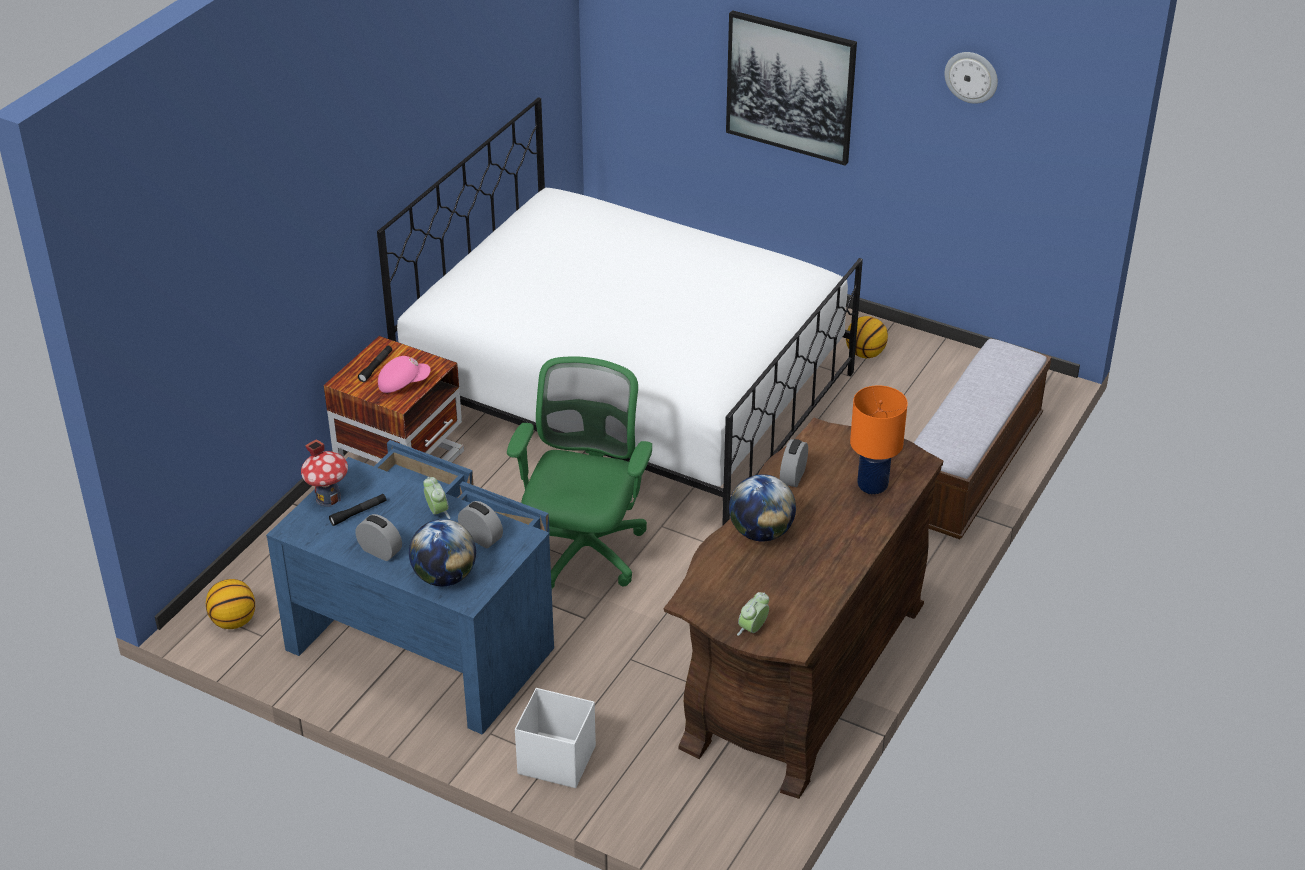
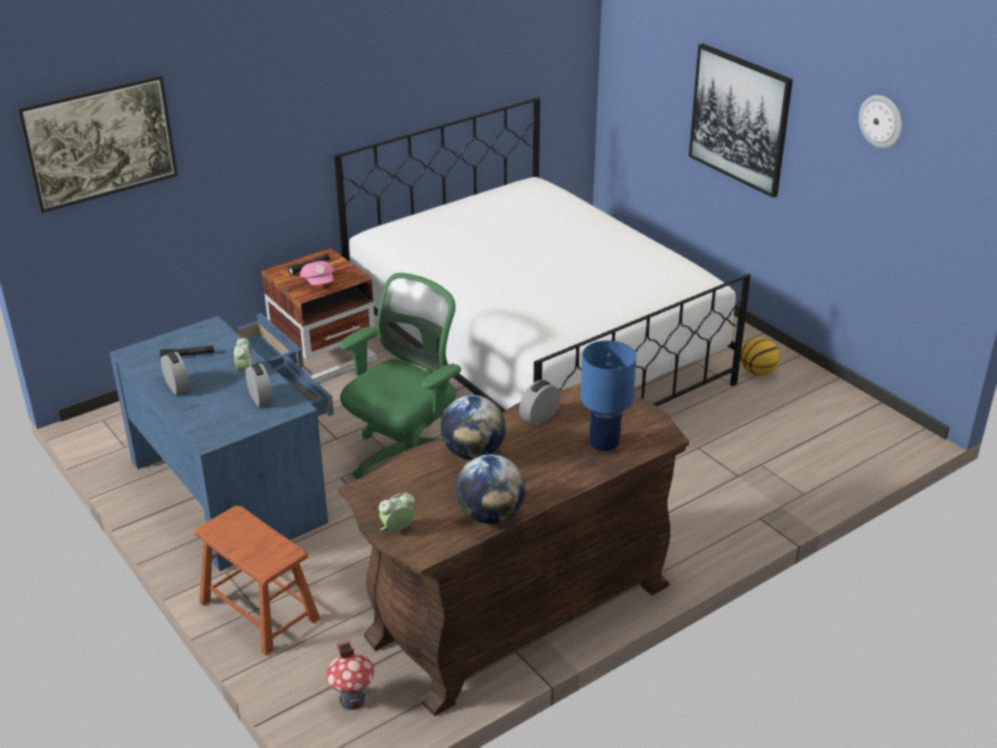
camera: 25 degrees right, 5 degrees down
(186, 323) = (105, 168): none -> picture
(233, 621) = (114, 431): basketball -> none
(328, 498) = (176, 339): toy house -> toy house (352, 700)
(403, 383) = (319, 282): pink cap -> pink cap turned 60 degrees clockwise
(444, 577) = (207, 419): globe -> globe (490, 515)
(556, 759) = (259, 610): white storage box -> brown stool
(872, 487) = (604, 444): orange table lamp -> blue table lamp
(971, 470) = (791, 487): bench -> none

